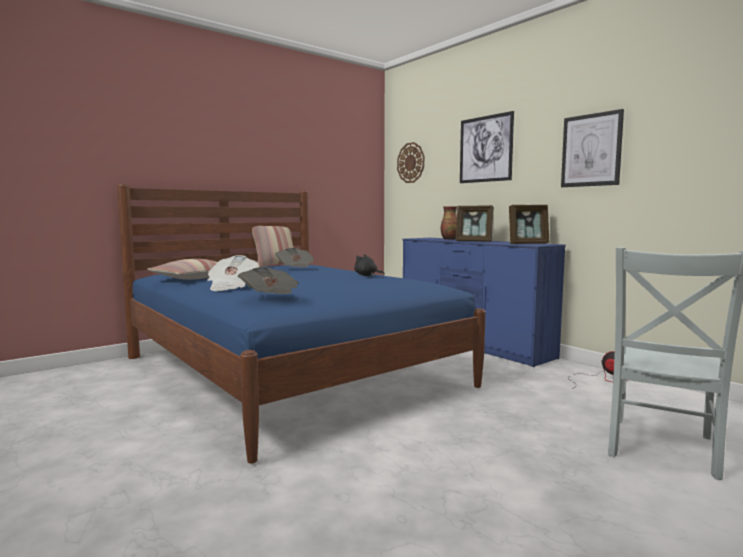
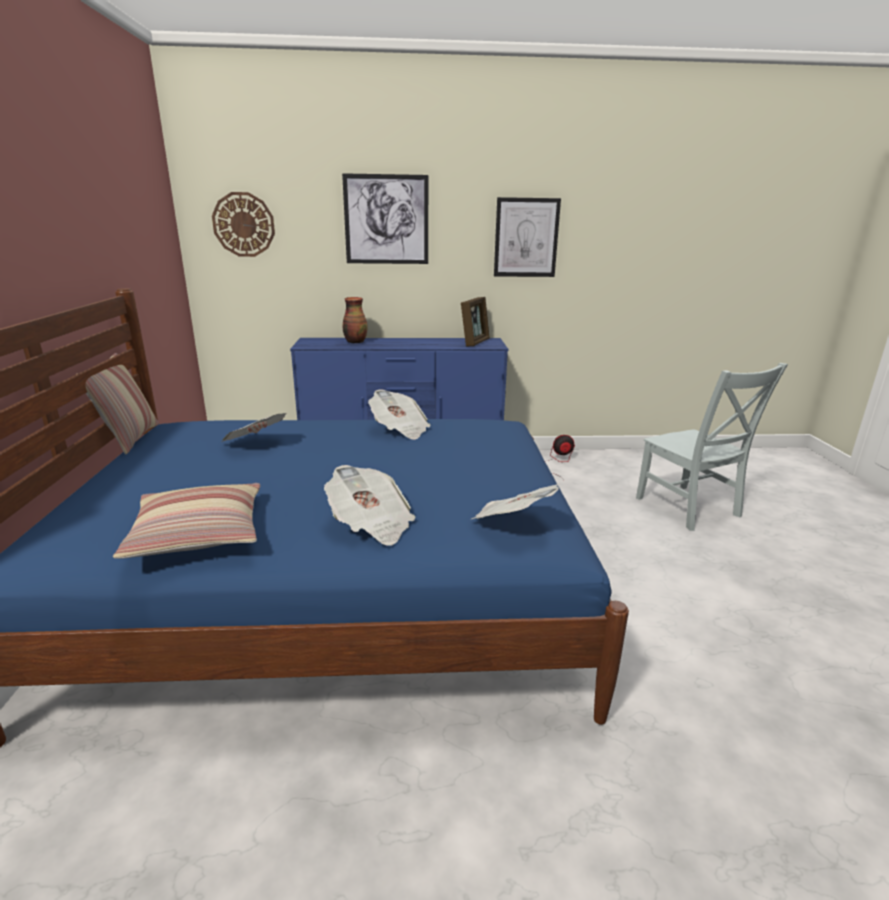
camera: 55 degrees left, 15 degrees up
(367, 275) = (400, 430): black plush toy -> newspaper
(474, 241) = (404, 344): picture frame -> none

